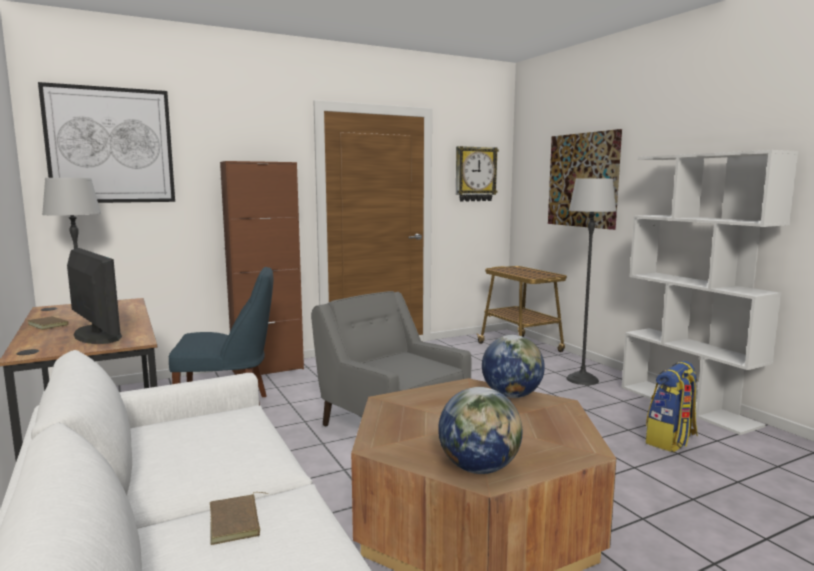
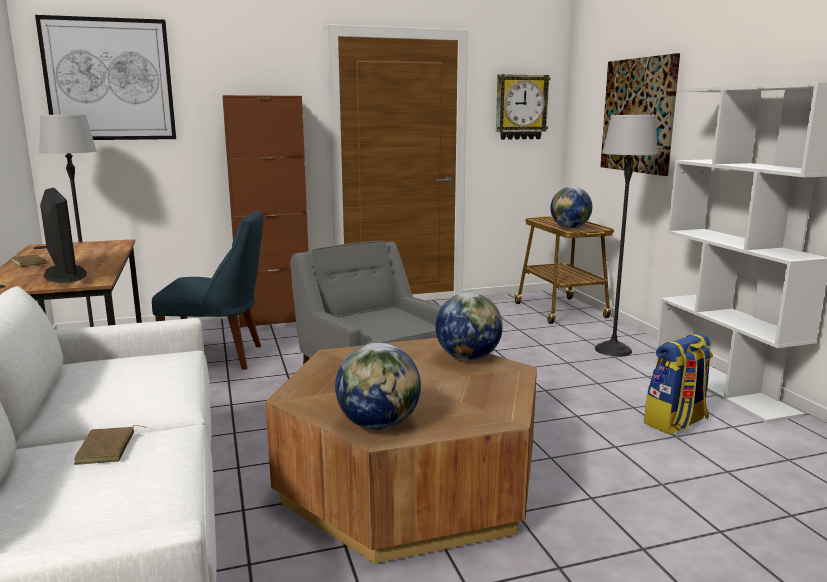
camera: 10 degrees right, 5 degrees up
(530, 275) = (570, 228): none -> globe

